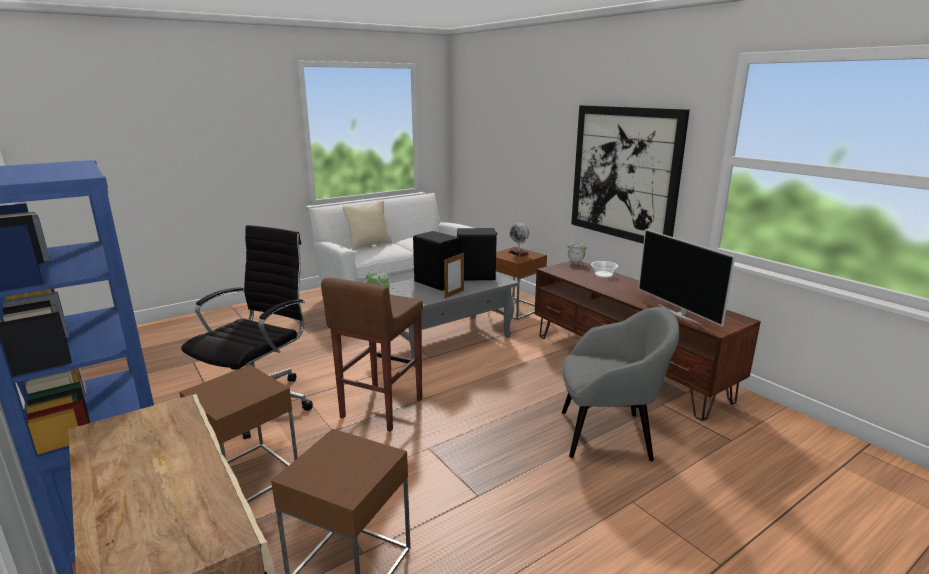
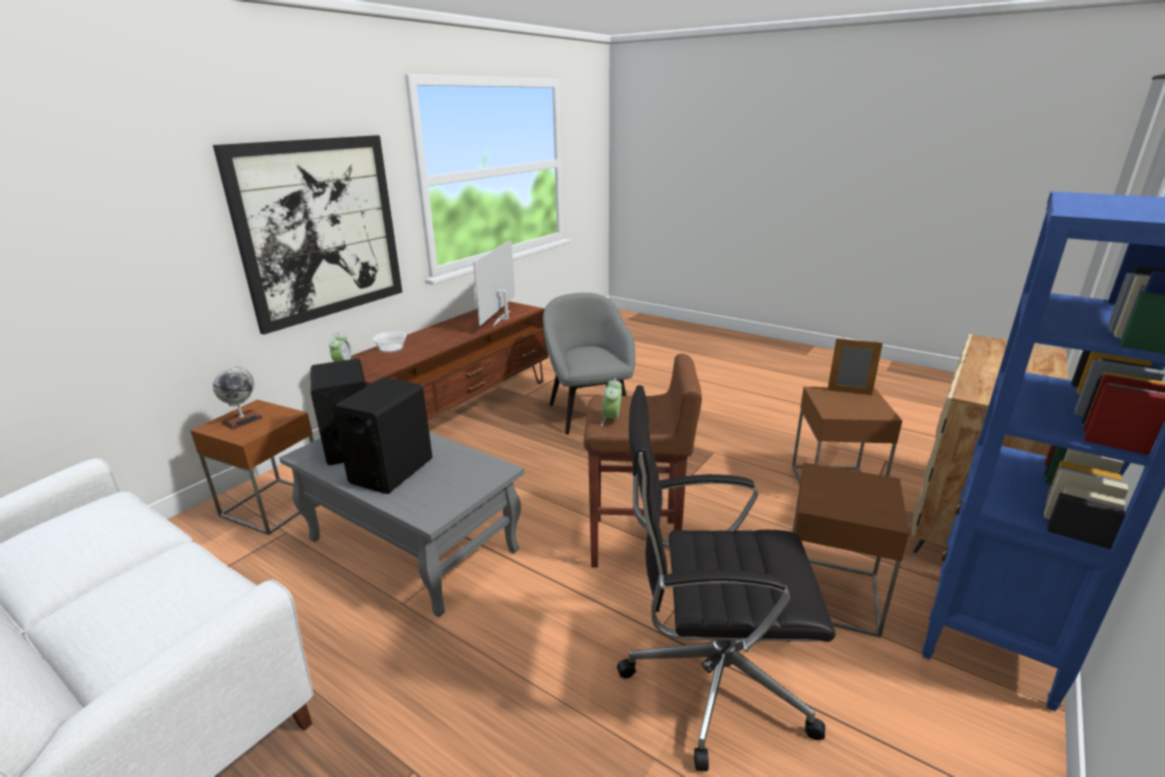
camera: 110 degrees left, 5 degrees up
(369, 245) = (125, 616): beige pillow -> none
(454, 294) = (442, 446): picture frame -> picture frame (849, 392)
(679, 314) = (503, 318): television -> television turned 150 degrees clockwise

